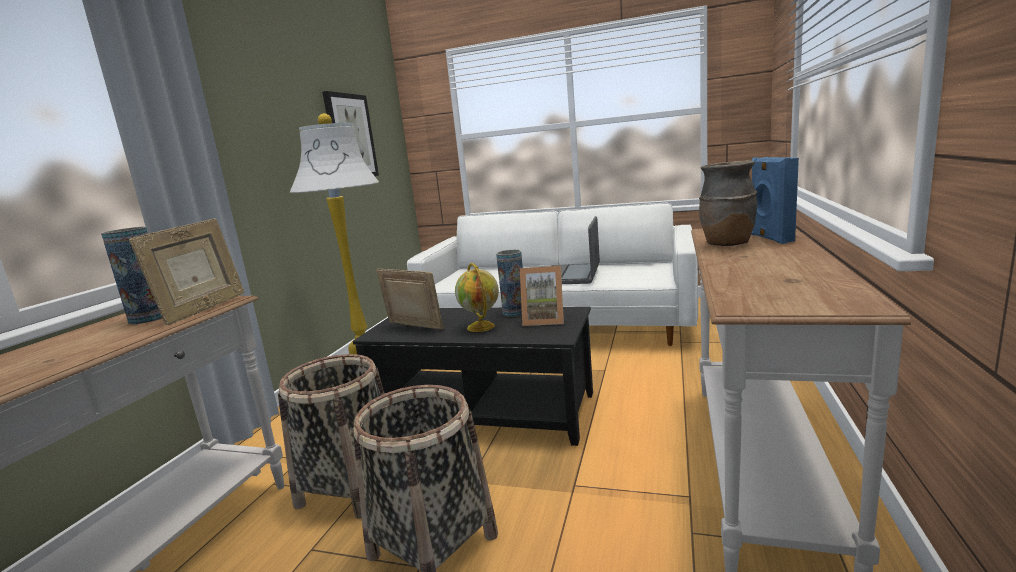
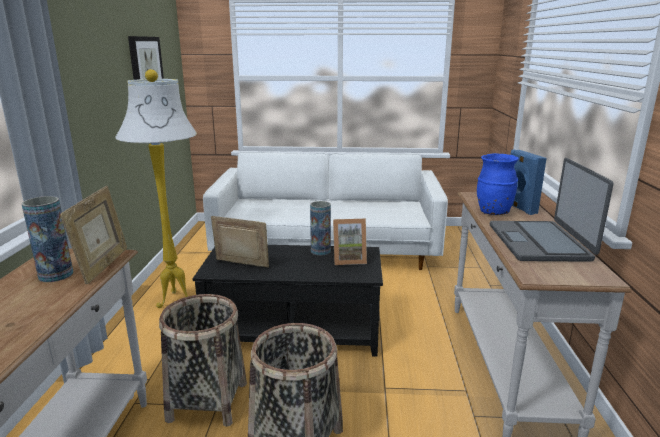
camera: 15 degrees left, 5 degrees up
(481, 327) = (300, 265): globe -> none
(572, 275) = (345, 212): laptop -> laptop (540, 242)
(726, 244) = (493, 212): brown vase -> blue vase

